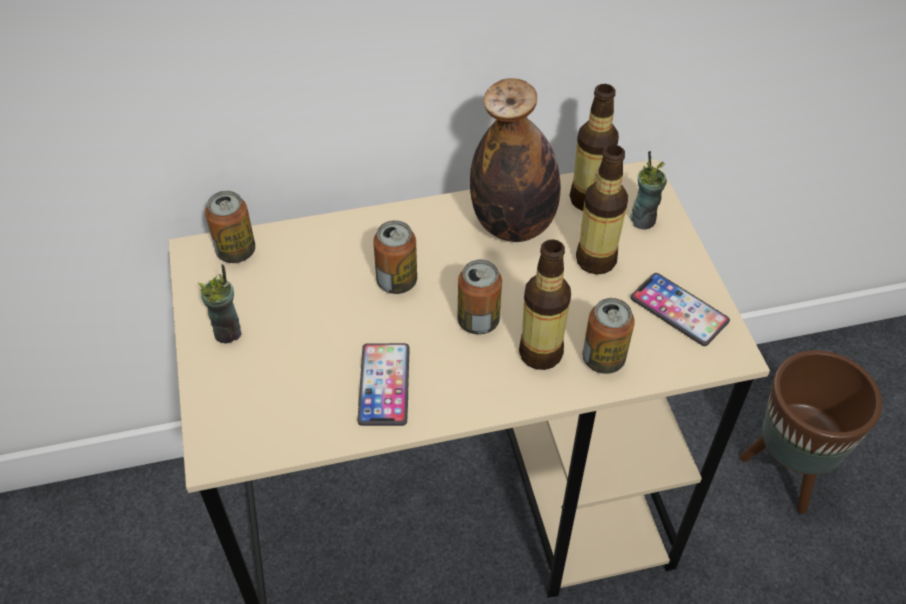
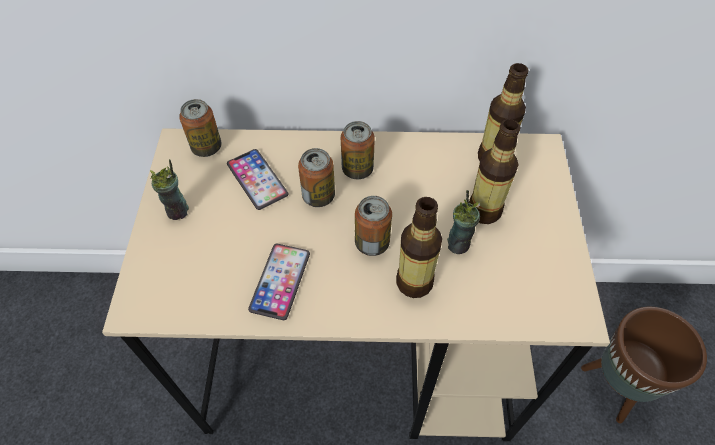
camera: 15 degrees right, 5 degrees up
(513, 225) = (425, 167): bottle -> none
(603, 359) = (465, 299): can -> can (357, 169)
(643, 220) = (534, 184): cup -> cup (458, 244)
(679, 310) = (543, 270): phone -> phone (257, 179)

